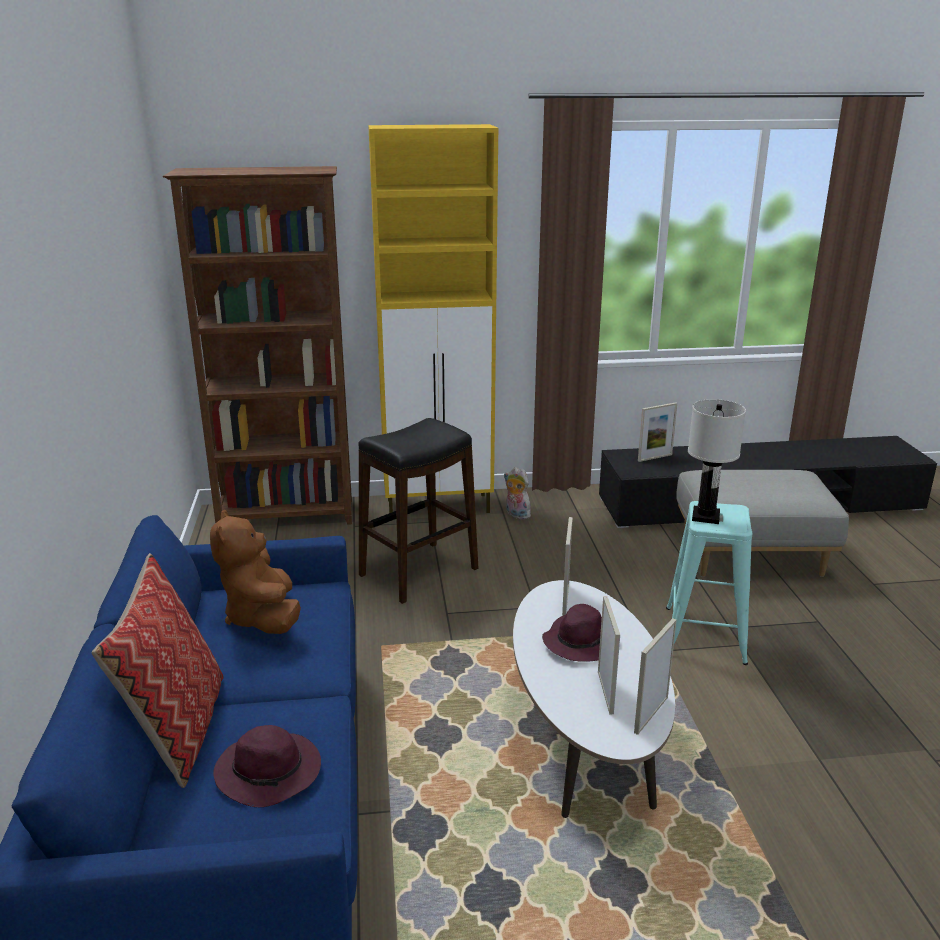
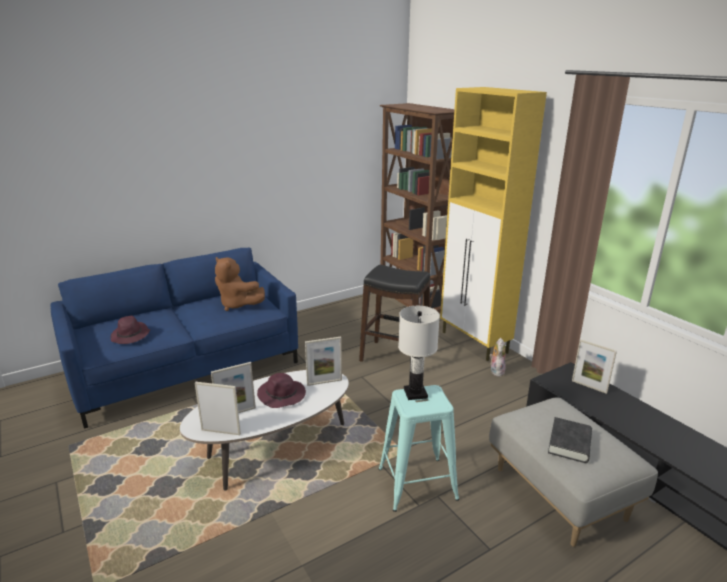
camera: 65 degrees right, 0 degrees up
(177, 729) = (155, 312): pillow -> none
(263, 617) = (237, 305): brown plush toy -> brown plush toy turned 105 degrees counterclockwise
(776, 488) = (569, 444): none -> black book

